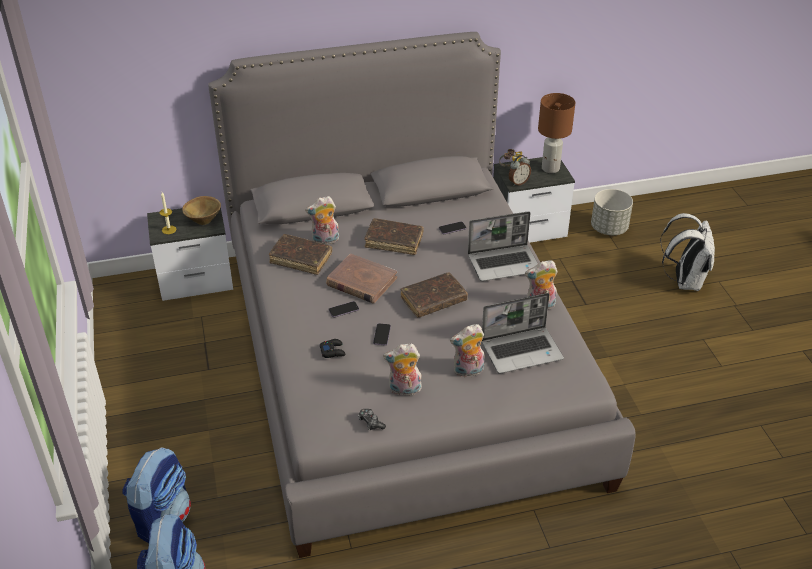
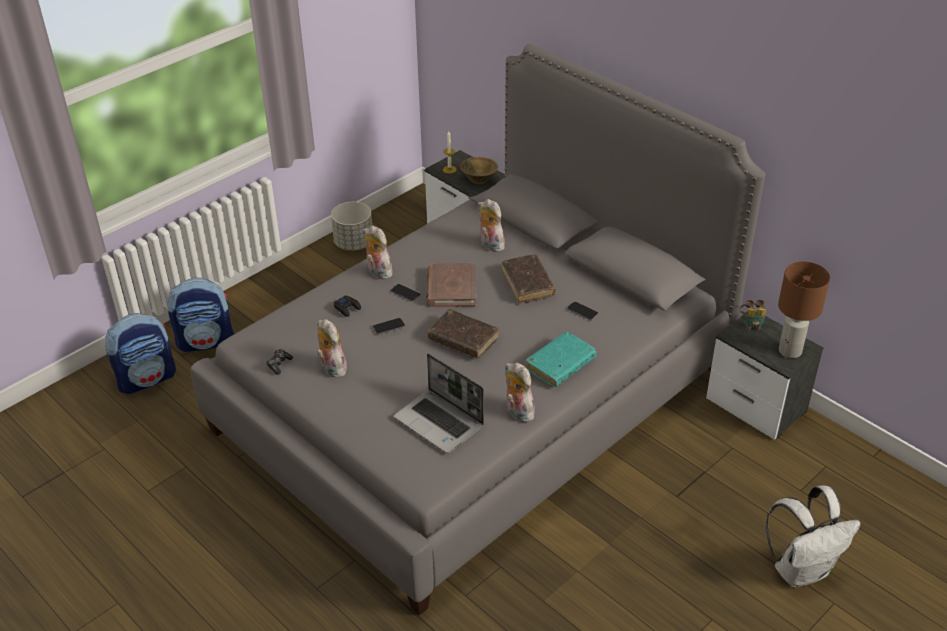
camera: 60 degrees right, 0 degrees up
(301, 259) = (452, 243): brown book -> none
(468, 371) = (384, 397): plush toy -> plush toy (377, 272)
(504, 263) = (560, 365): laptop -> turquoise book
(518, 182) = (737, 337): alarm clock -> none
(609, 228) = (829, 469): grey planter -> grey planter (354, 243)

